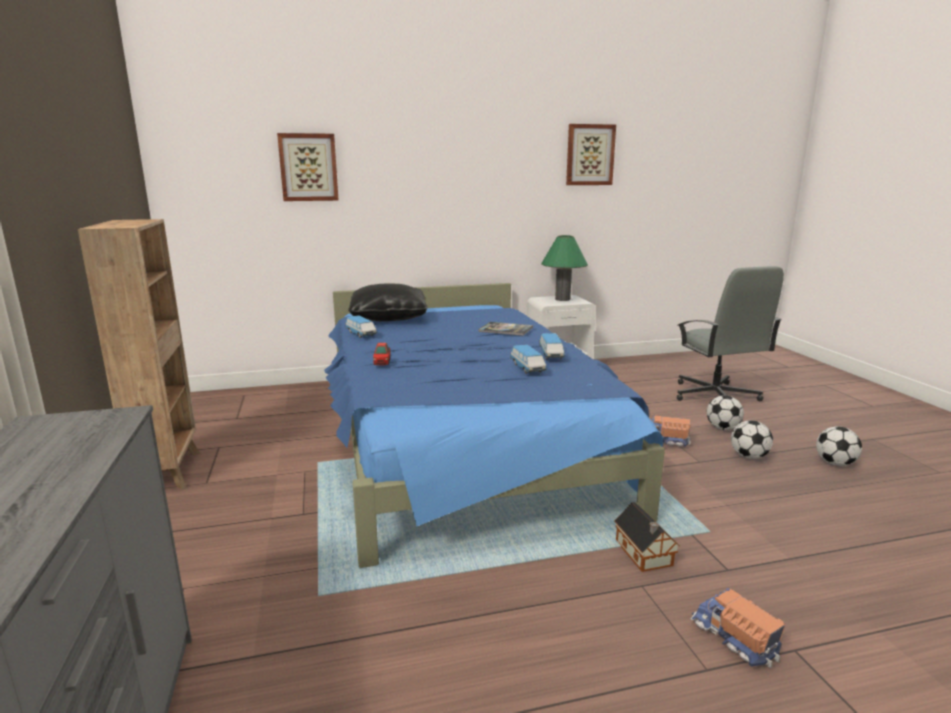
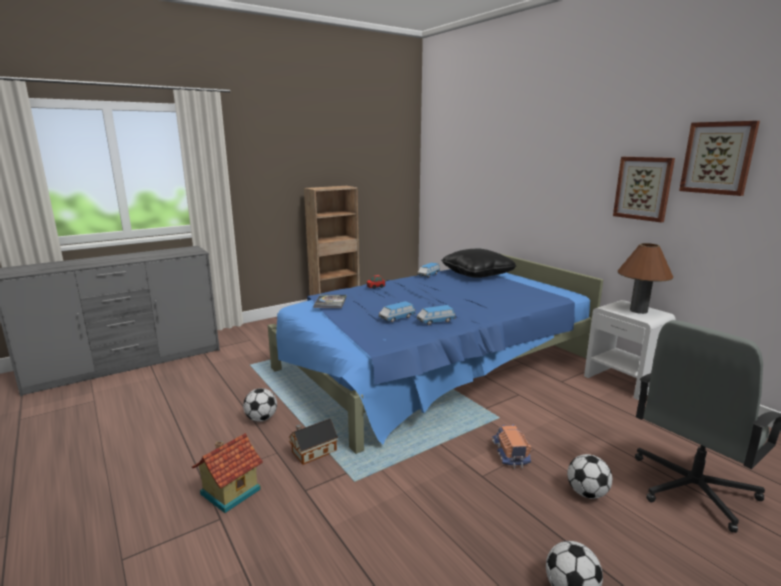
camera: 70 degrees right, 0 degrees up
(308, 167) = (483, 161): picture -> picture (643, 188)
(506, 329) = (489, 303): book -> book (330, 302)
(562, 299) = (638, 310): green table lamp -> brown table lamp
(734, 639) = (229, 491): toy truck -> toy house
(749, 456) = (524, 511): football -> football (261, 419)

